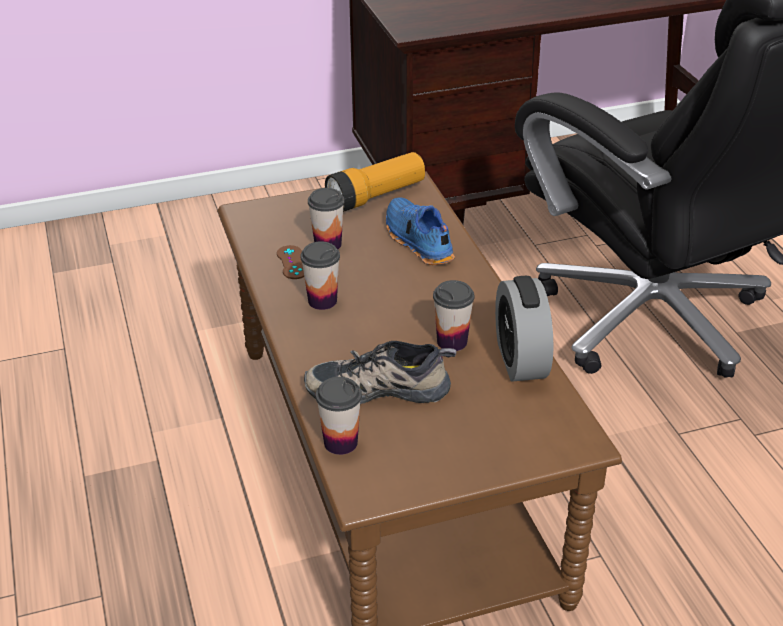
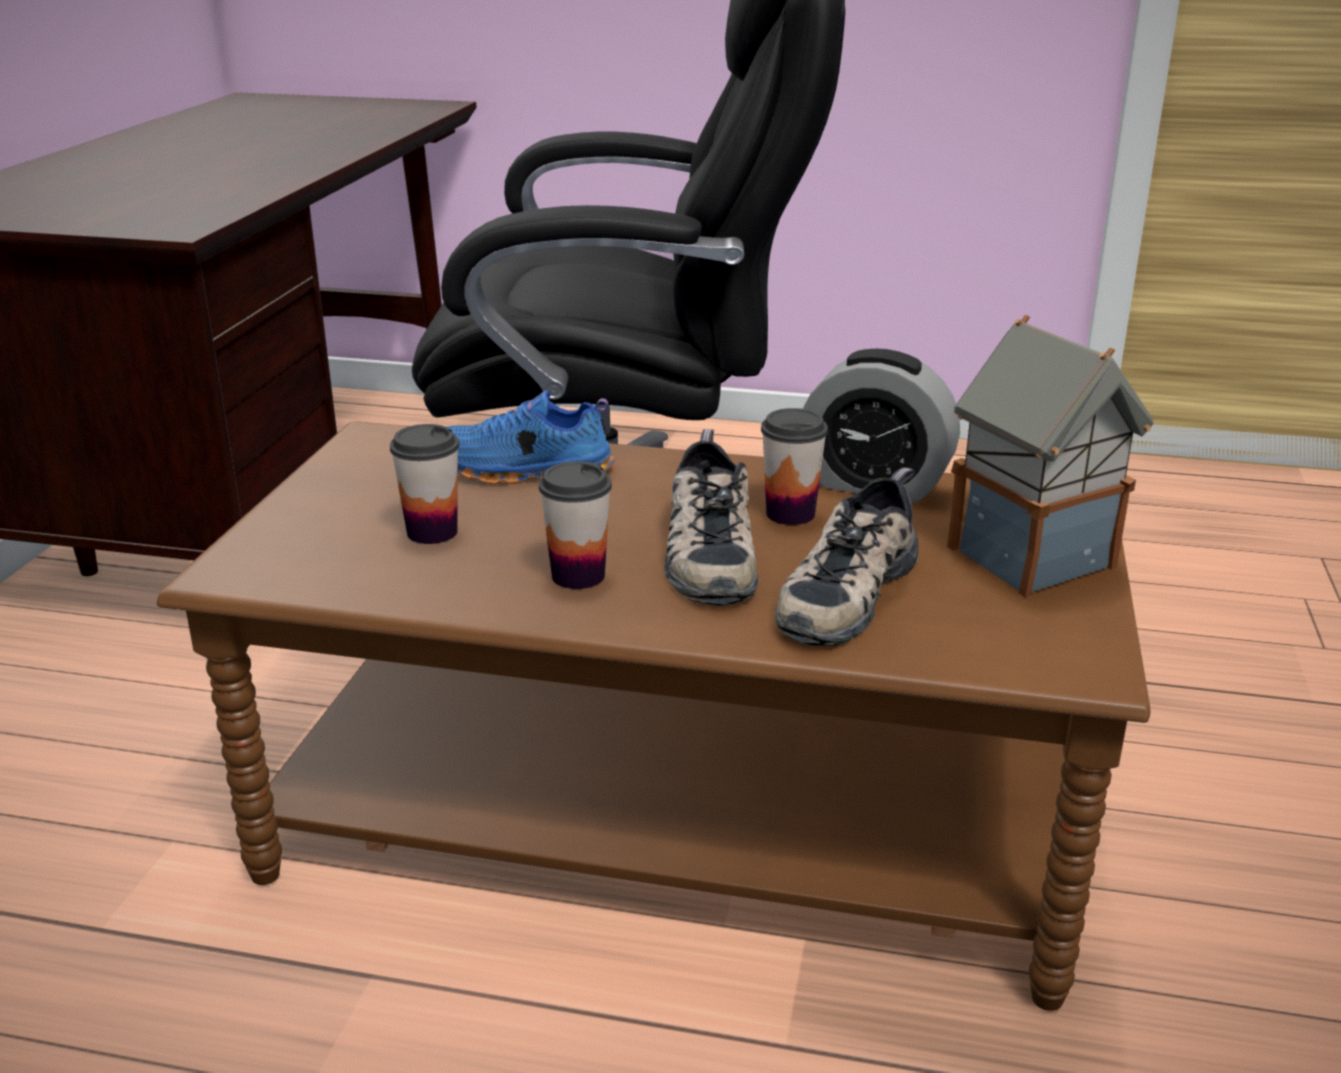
camera: 60 degrees left, 10 degrees down
(292, 262) = (439, 572): brown game controller -> none
(340, 442) = (954, 655): cup -> none
(376, 196) = (363, 466): flashlight -> none
(381, 329) = (705, 552): none -> shoe
(479, 445) = (1034, 558): none -> toy house

